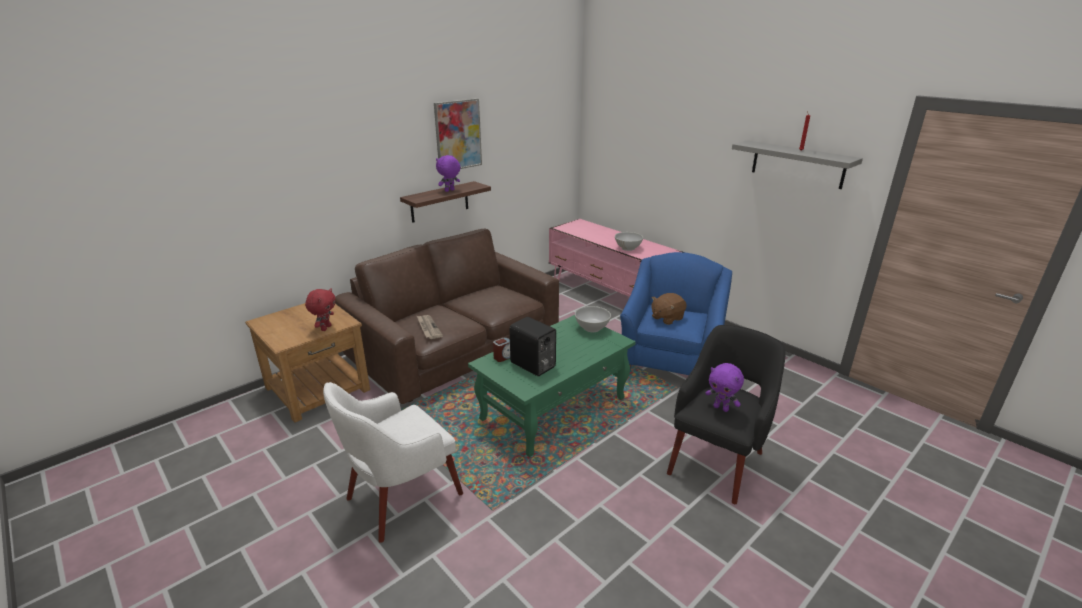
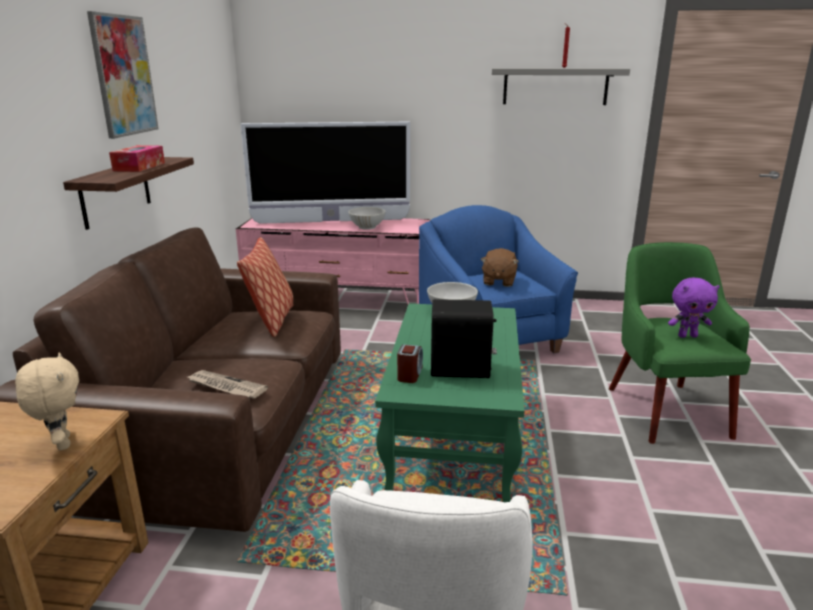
camera: 40 degrees left, 5 degrees down
(325, 328) = (61, 443): red plush toy -> beige plush toy
(449, 191) = (139, 167): purple plush toy -> tissue box
(499, 298) = (272, 321): none -> pillow
(613, 236) = (331, 221): none -> television
(717, 461) = (665, 409): black armchair -> green armchair

